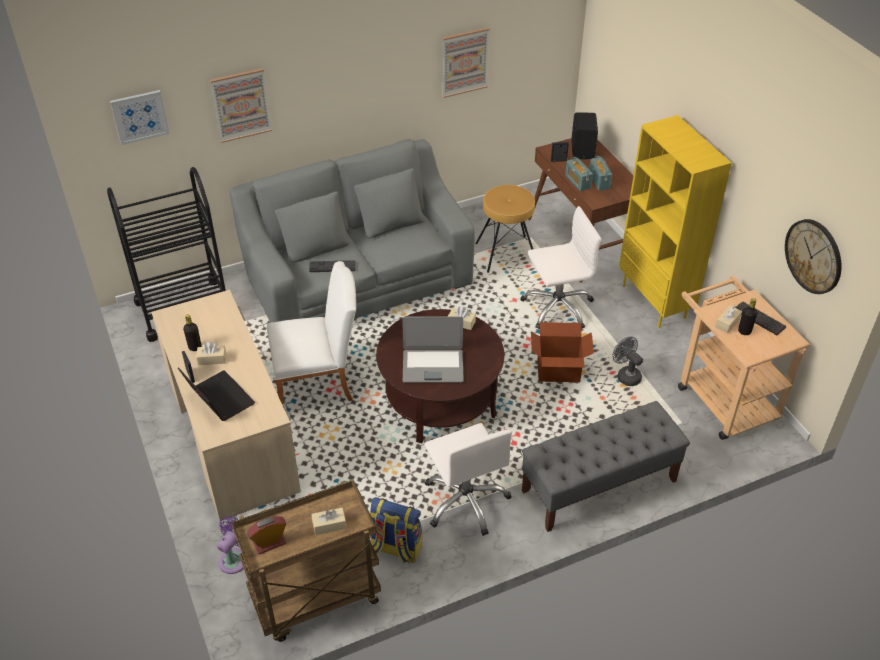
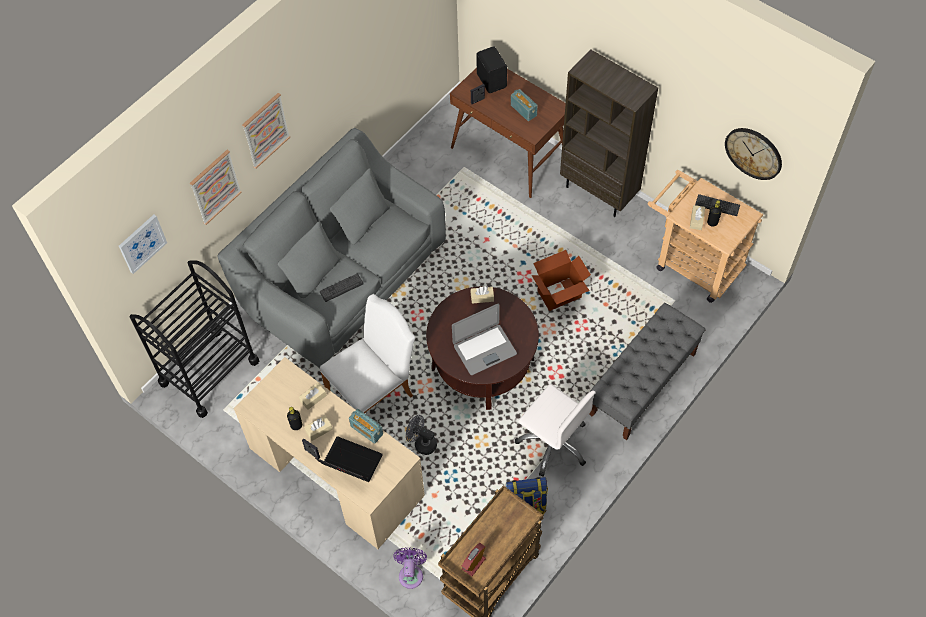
camera: 25 degrees left, 15 degrees up
(329, 525) = (506, 528): beige tissue box -> beige tissue box (313, 398)
(464, 62) = (373, 50): picture -> picture (265, 130)
(506, 254) = (453, 193): brown stool -> none
(557, 307) = (525, 231): white office chair -> none
(577, 182) = (506, 118): radio -> radio (366, 430)
(626, 375) = (612, 275): grey fan -> grey fan (422, 443)
(655, 302) = (599, 192): yellow bookcase -> brown bookcase

